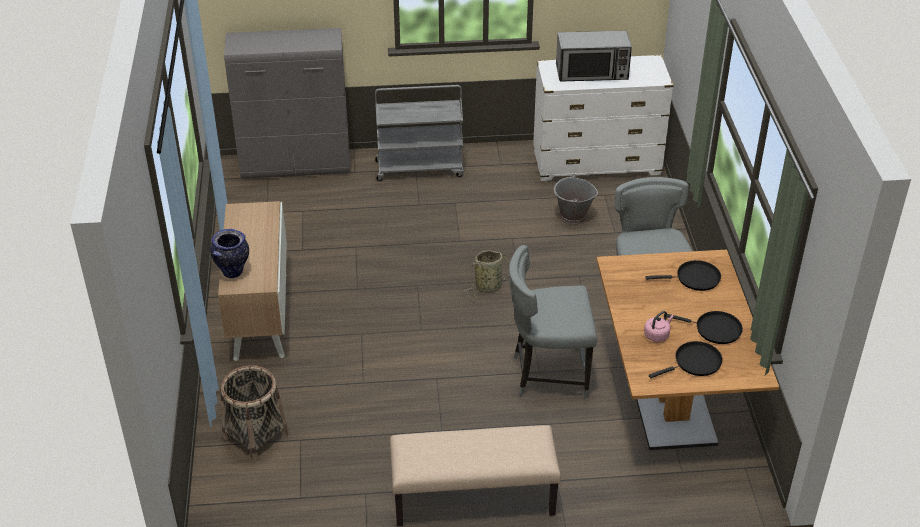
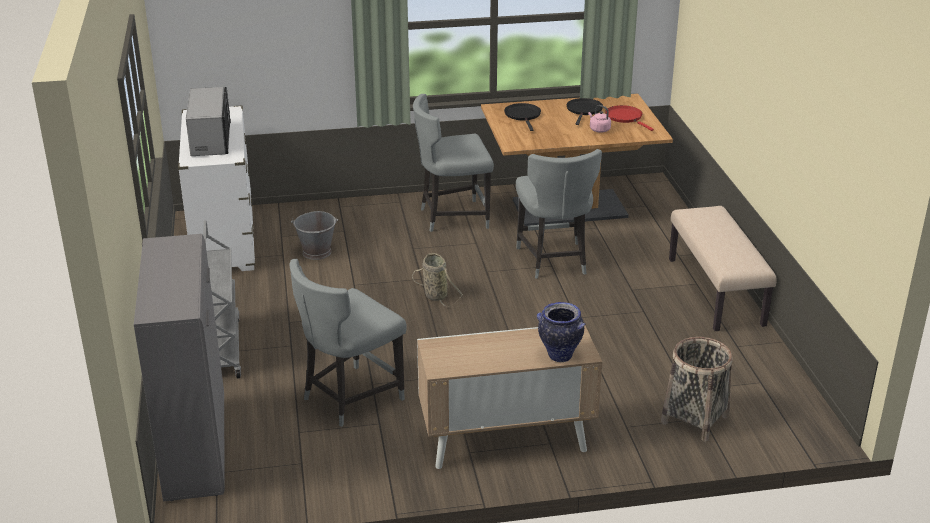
camera: 95 degrees left, 10 degrees down
(339, 235) = (350, 398): none -> grey chair
(695, 363) = (625, 117): black frying pan -> red frying pan

